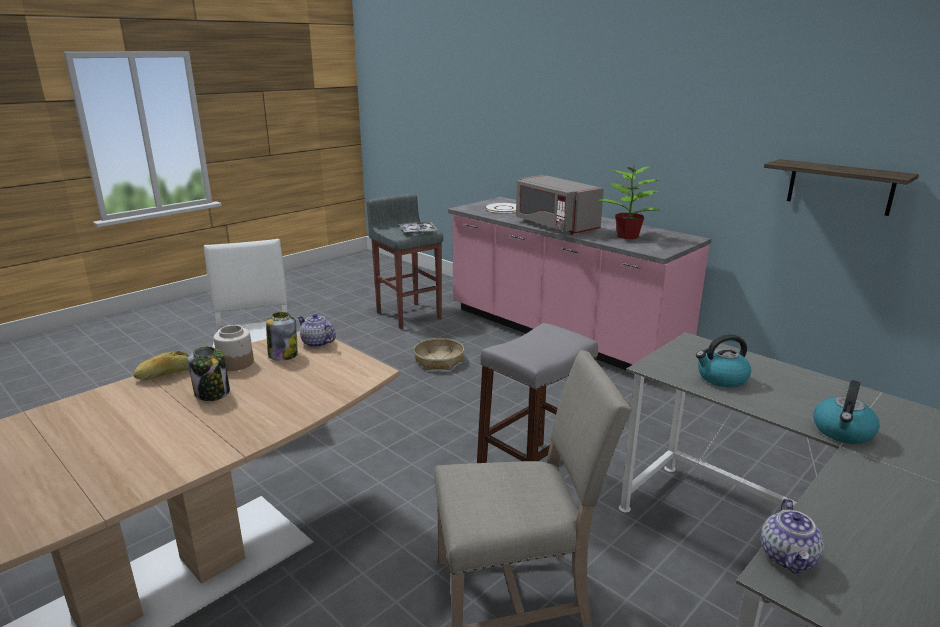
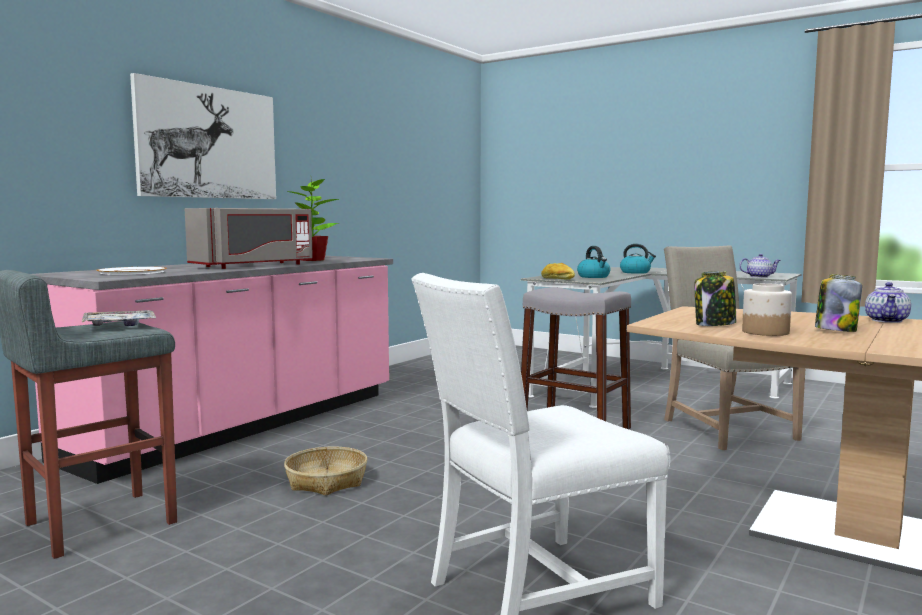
camera: 100 degrees left, 15 degrees down
(166, 374) = (845, 345): bread -> bread (557, 279)
(316, 343) = (666, 320): teapot -> teapot (887, 321)
(616, 123) = (208, 142): none -> picture
(840, 187) = (382, 193): shelf -> none

